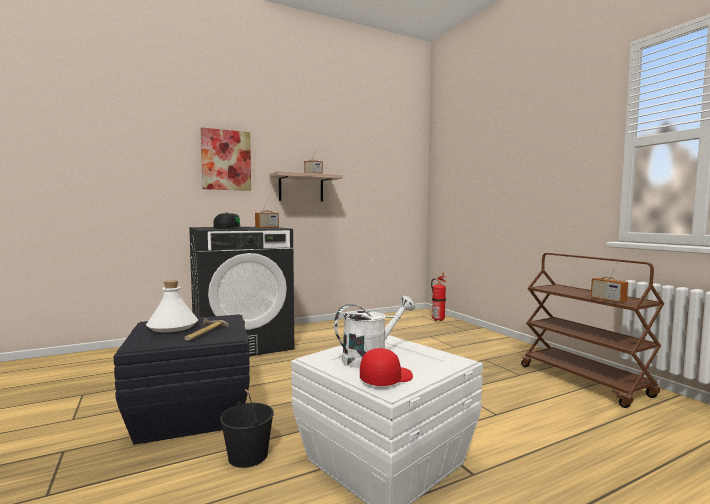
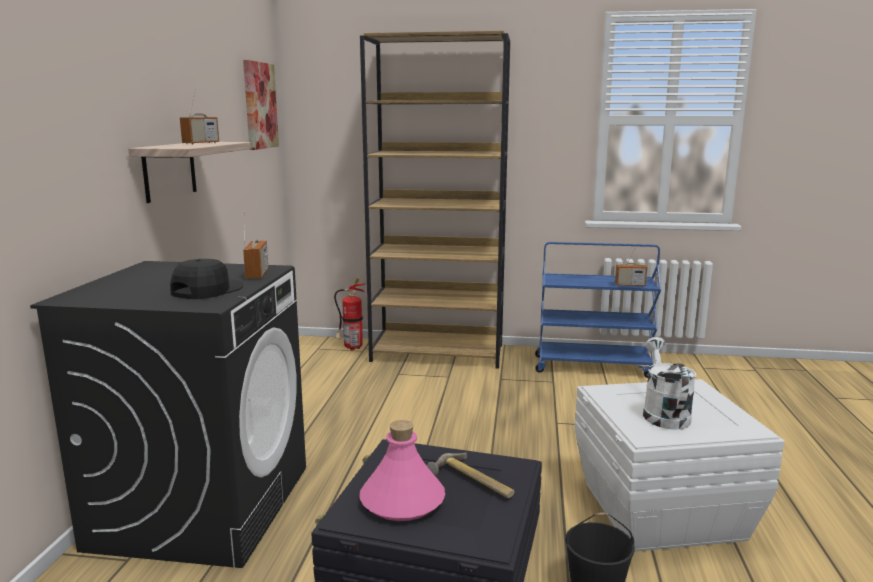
camera: 55 degrees left, 10 degrees up
(172, 327) = (403, 501): white bottle -> pink bottle
(226, 160) = (64, 125): picture -> picture (259, 105)
(386, 379) = (725, 423): red cap -> none
(480, 336) = (438, 353): none -> brown bookcase
(584, 381) = (593, 366): brown cart -> blue cart

